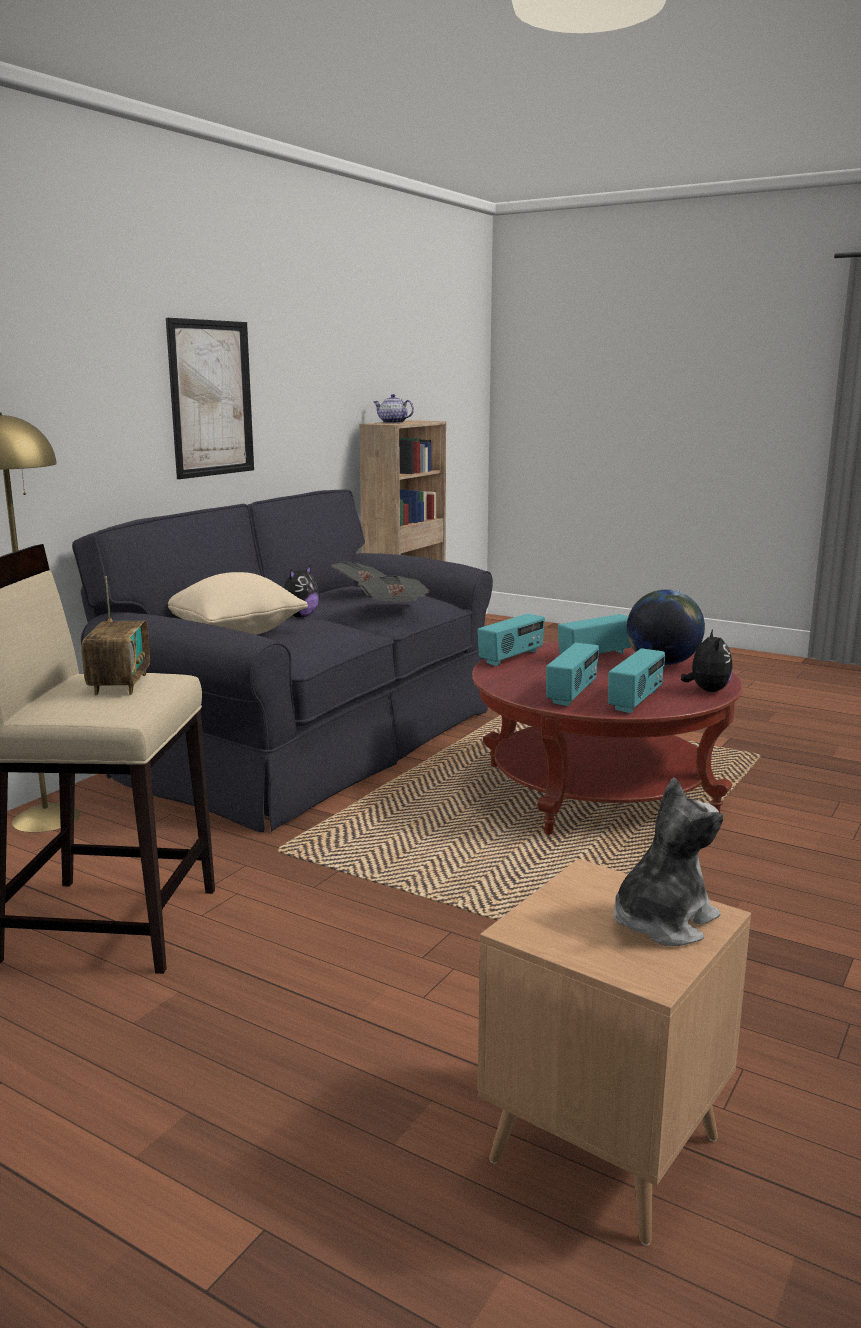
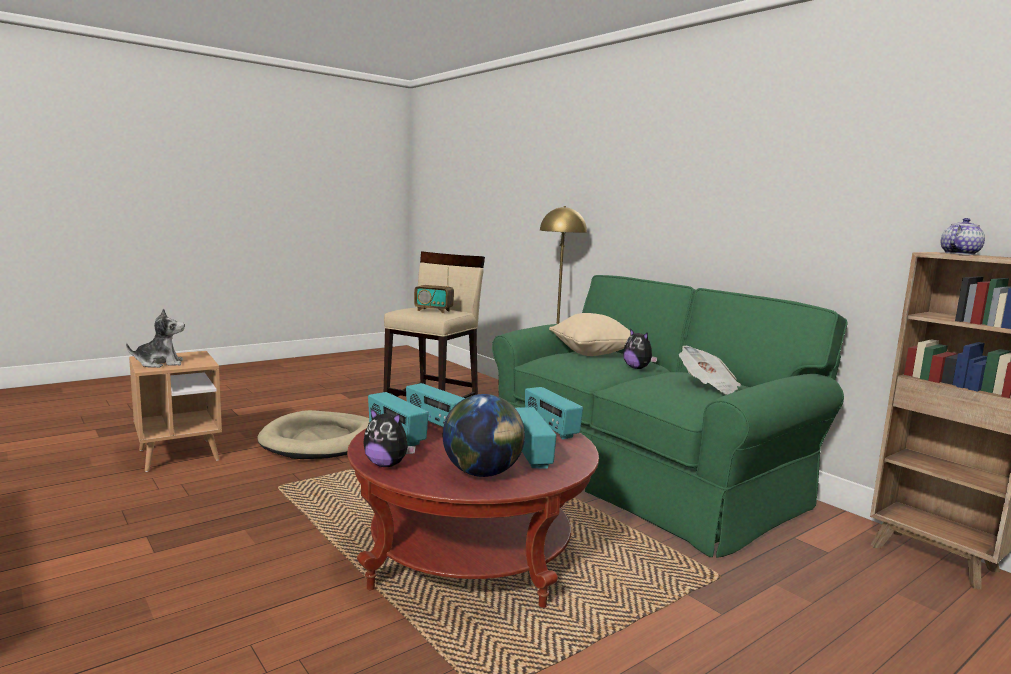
camera: 110 degrees right, 5 degrees down
(211, 398) = (731, 209): picture -> none
(308, 742) = (643, 473): black sofa -> green sofa
(367, 994) = (320, 440): none -> beige dog bed
(395, 609) = (638, 384): newspaper -> none
(661, 922) = (160, 363): plush toy -> plush toy turned 90 degrees counterclockwise

